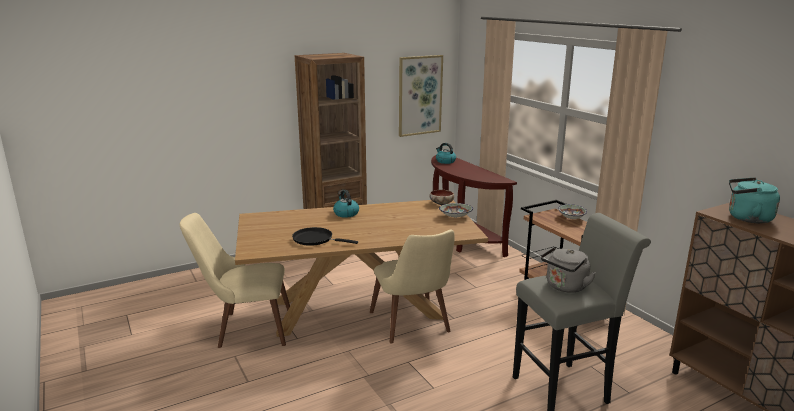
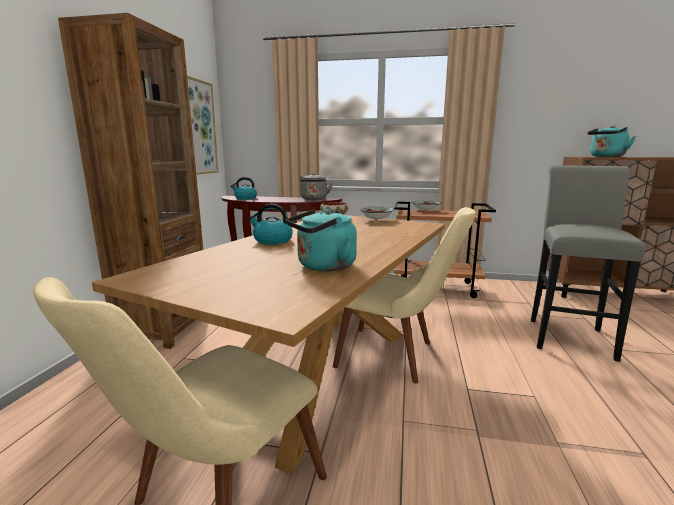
camera: 50 degrees left, 5 degrees down
(315, 239) = (323, 267): black frying pan -> turquoise kettle
(565, 287) = (594, 228): grey kettle -> grey kettle (314, 199)

